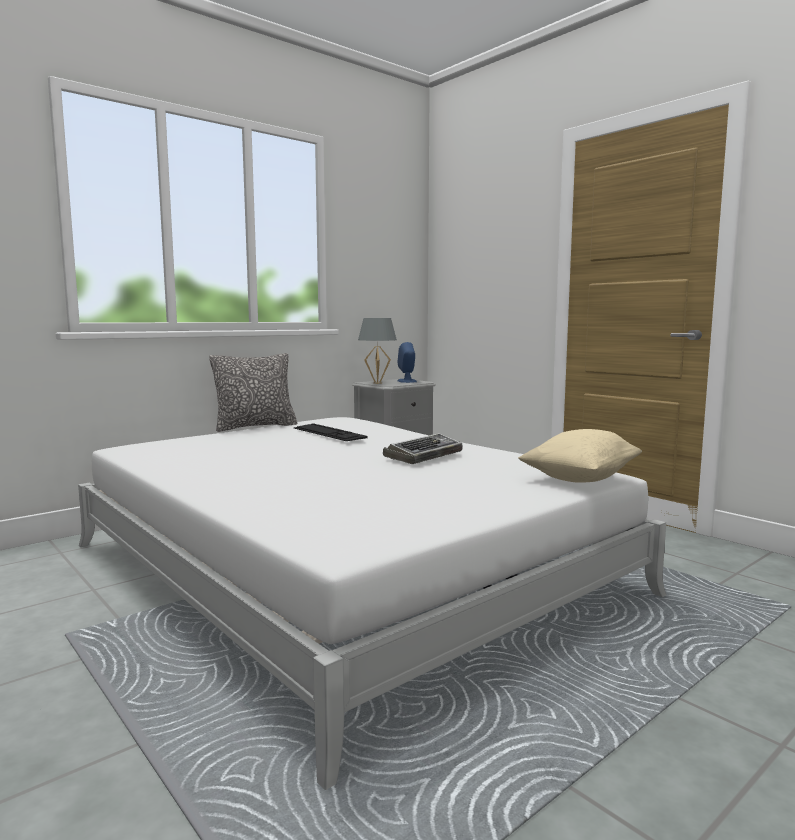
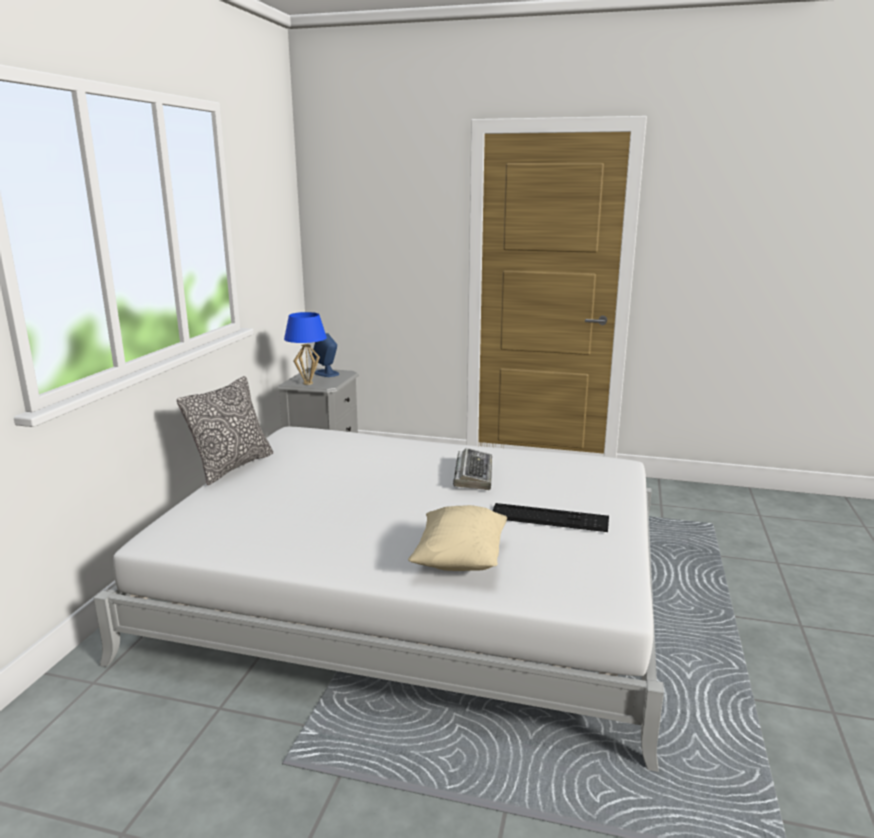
camera: 35 degrees left, 10 degrees up
(328, 433) = (338, 461): keyboard -> keyboard (549, 518)
(377, 383) = (308, 383): grey table lamp -> blue table lamp
(580, 479) = (615, 474): beige pillow -> beige pillow (460, 559)

